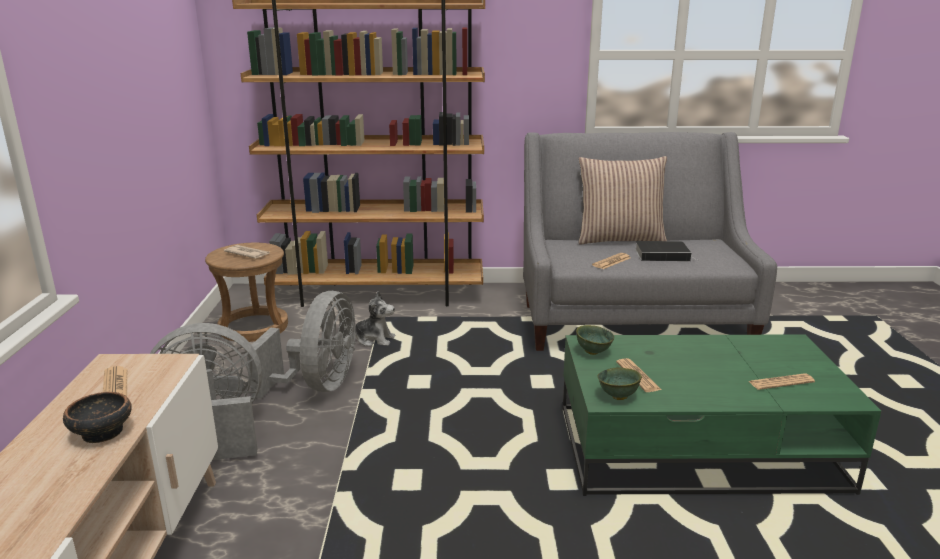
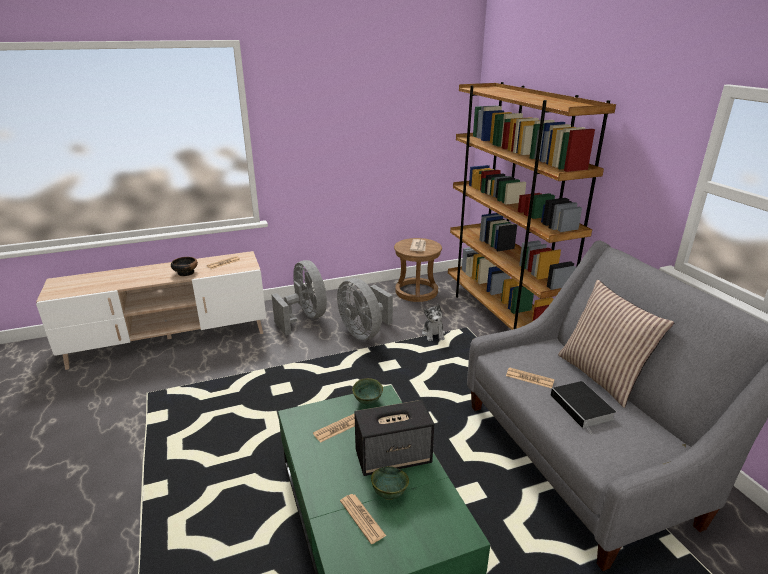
camera: 70 degrees right, 5 degrees up
(319, 385) = (364, 332): grey fan -> grey fan turned 60 degrees clockwise
(618, 397) = (302, 421): green bowl -> green bowl (388, 494)
(694, 353) = (394, 457): none -> speaker

